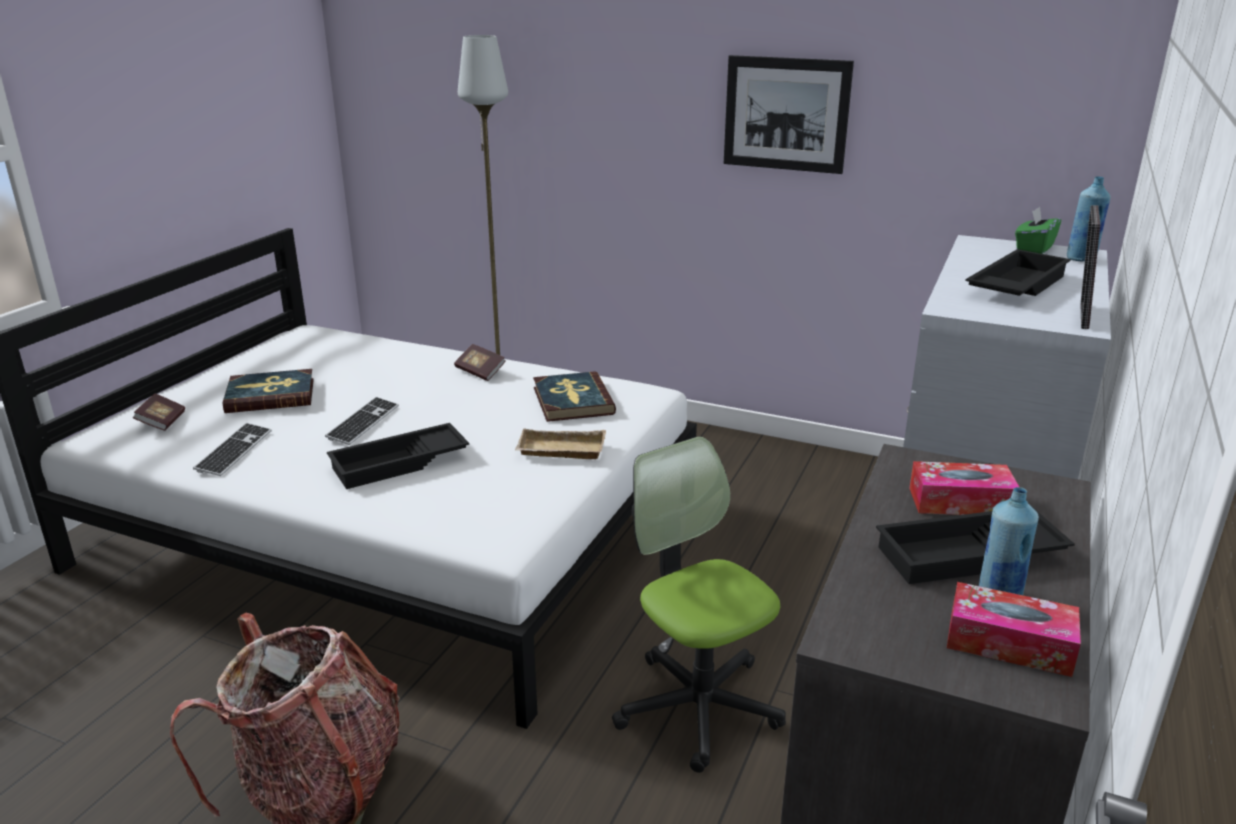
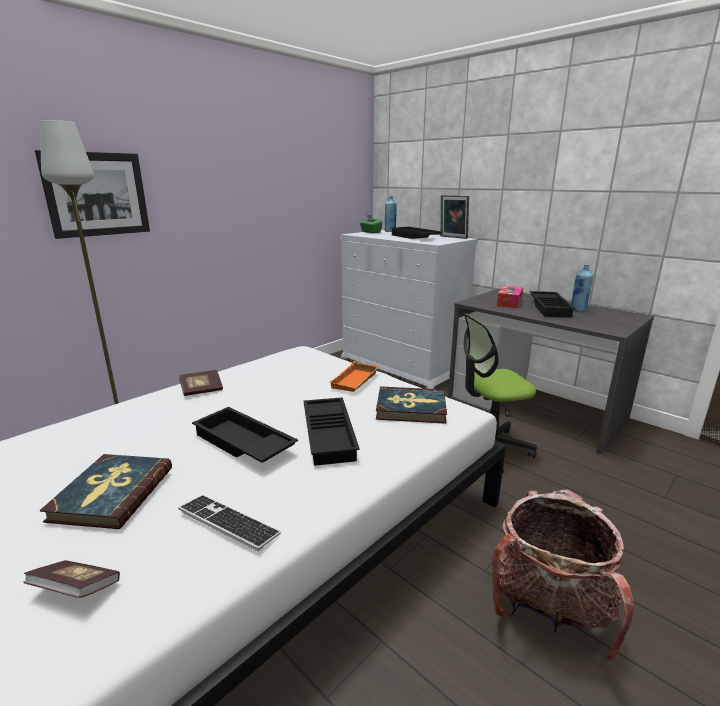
camera: 70 degrees left, 5 degrees down
(363, 423) = (242, 444): keyboard -> black tray
(560, 451) = (356, 381): beige tray -> orange tray
(572, 401) = (288, 369): book -> book (411, 408)
(786, 114) = (248, 185): picture -> picture (97, 194)
(1009, 643) = (608, 314): tissue box -> none

